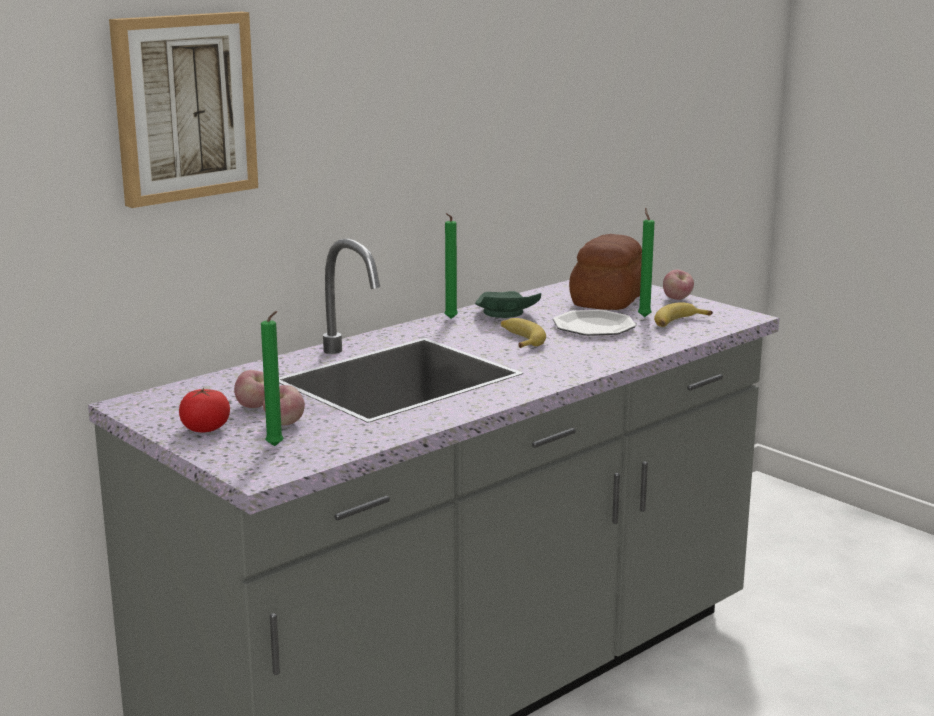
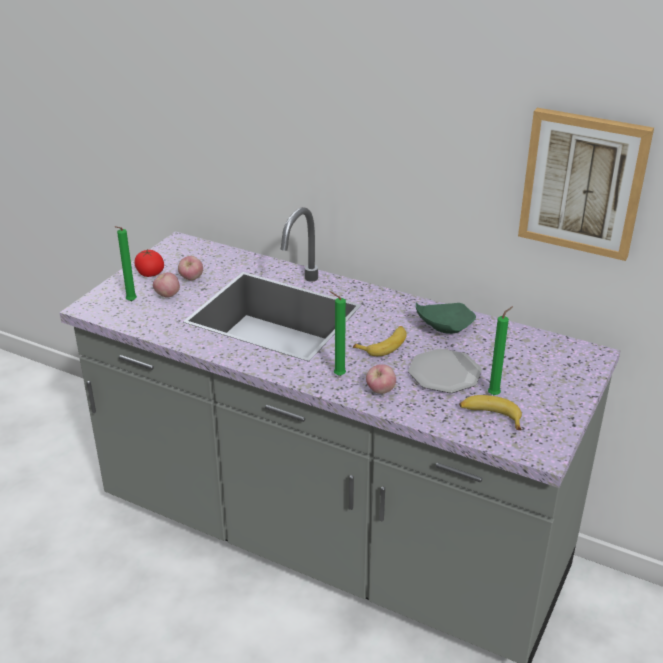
camera: 70 degrees right, 15 degrees up
(184, 107) = (240, 81): picture -> picture (583, 183)
(450, 319) = (413, 305): green candle -> green candle (337, 375)
(606, 300) = (528, 367): bread -> none
(677, 299) = (566, 406): apple -> apple (380, 391)

